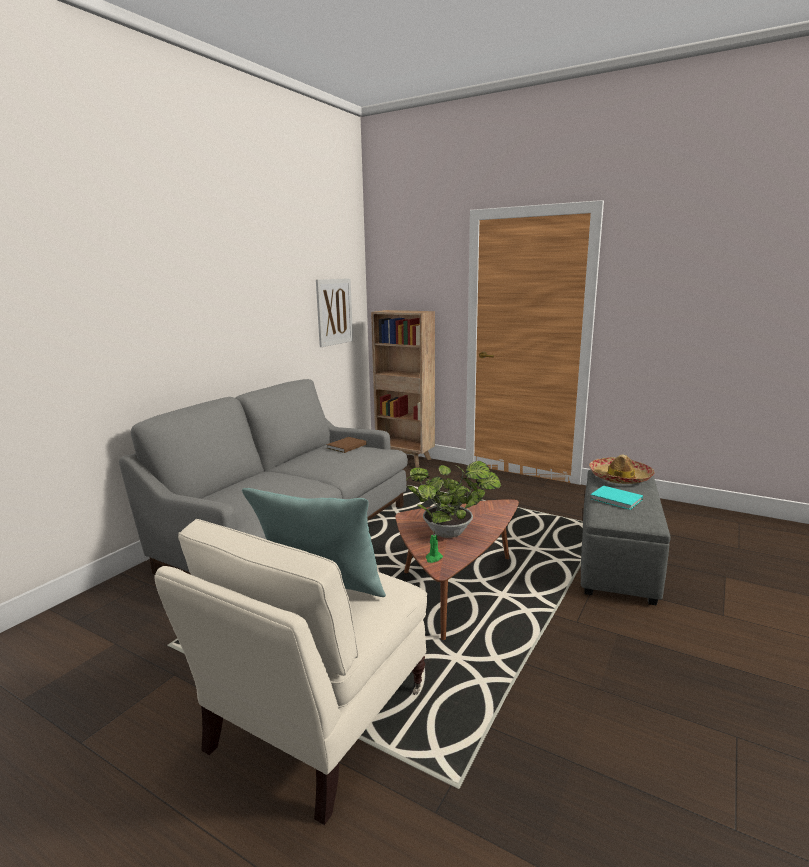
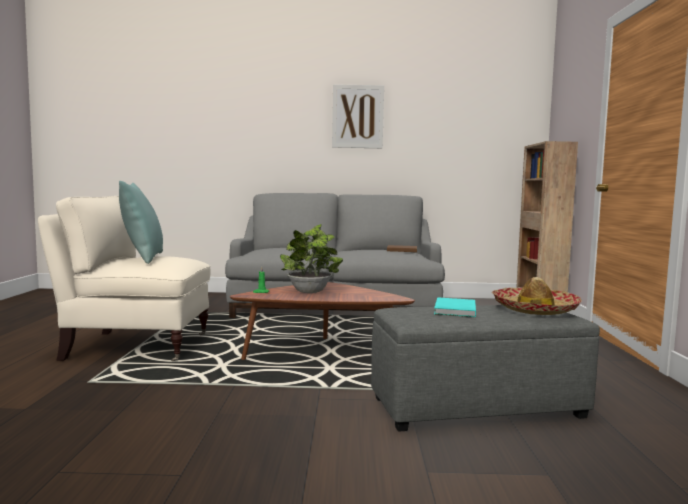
camera: 60 degrees right, 10 degrees down
(334, 312) = (490, 146): picture -> picture (357, 116)

